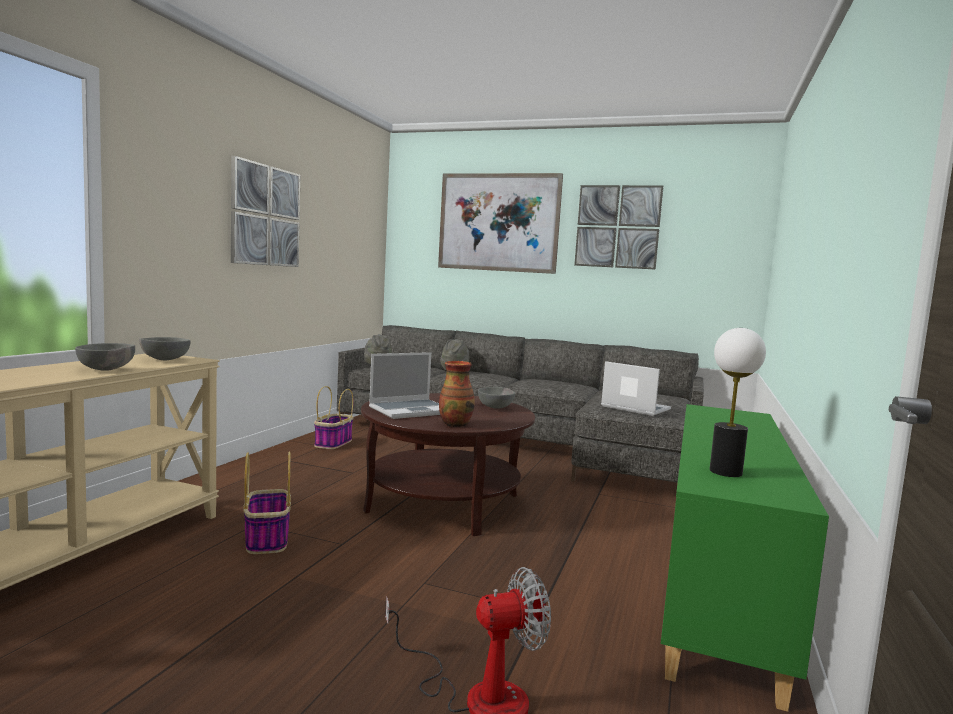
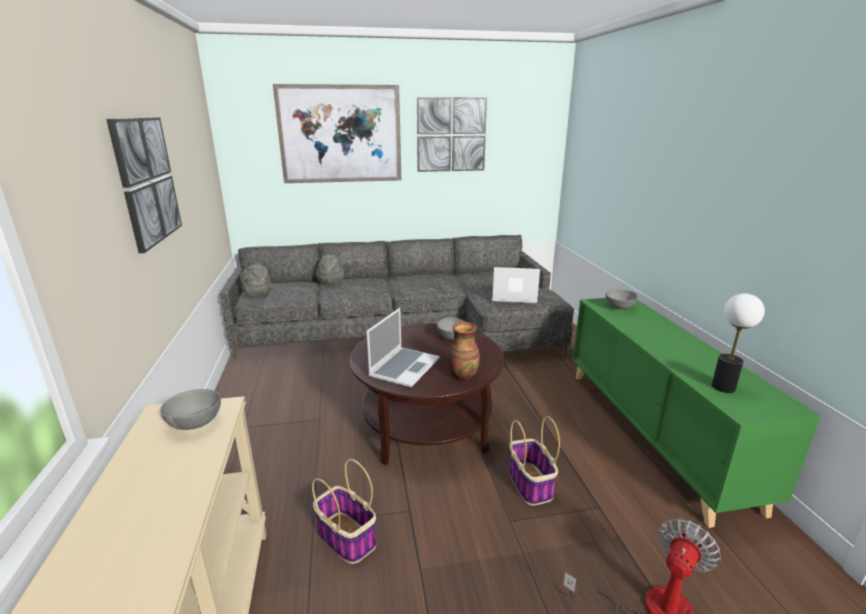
camera: 30 degrees left, 15 degrees up
(106, 370) = (183, 483): grey bowl -> grey bowl (620, 307)
(333, 443) = (258, 387): basket -> basket (530, 484)

